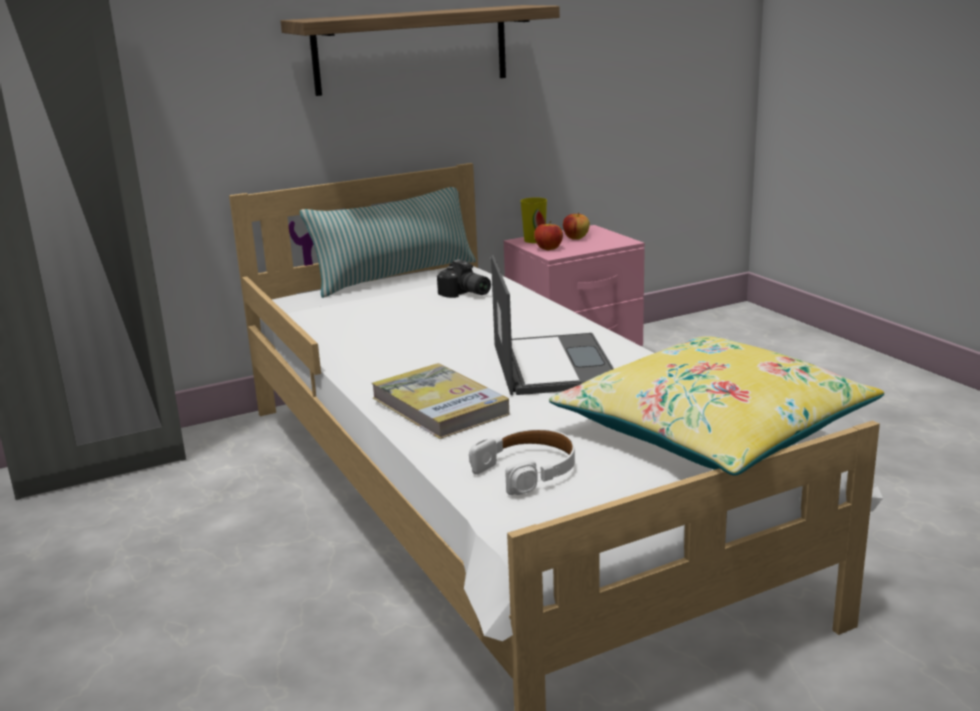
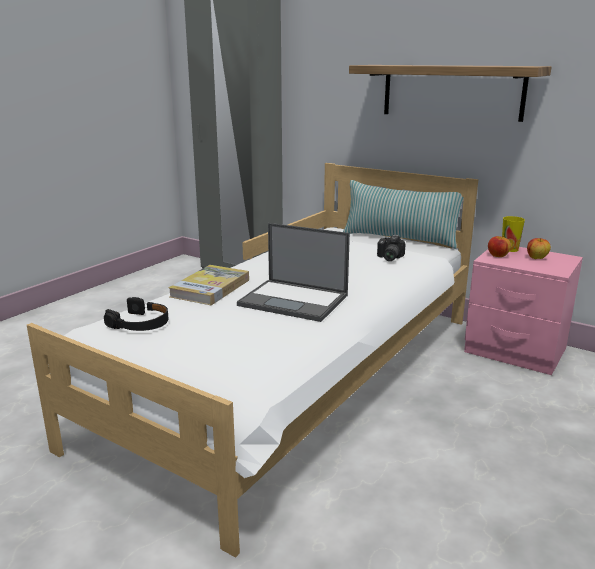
camera: 60 degrees right, 0 degrees up
(528, 470) = (140, 323): white headphones -> black headphones
(552, 364) = (295, 300): laptop -> laptop turned 60 degrees clockwise
(712, 431) = (226, 363): yellow pillow -> none

